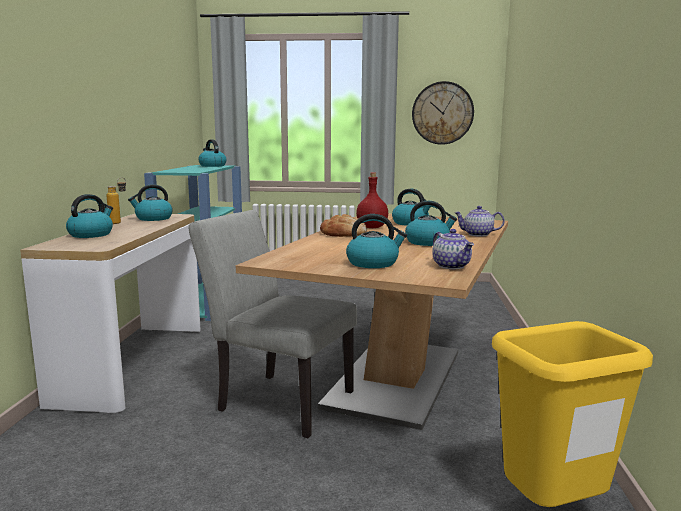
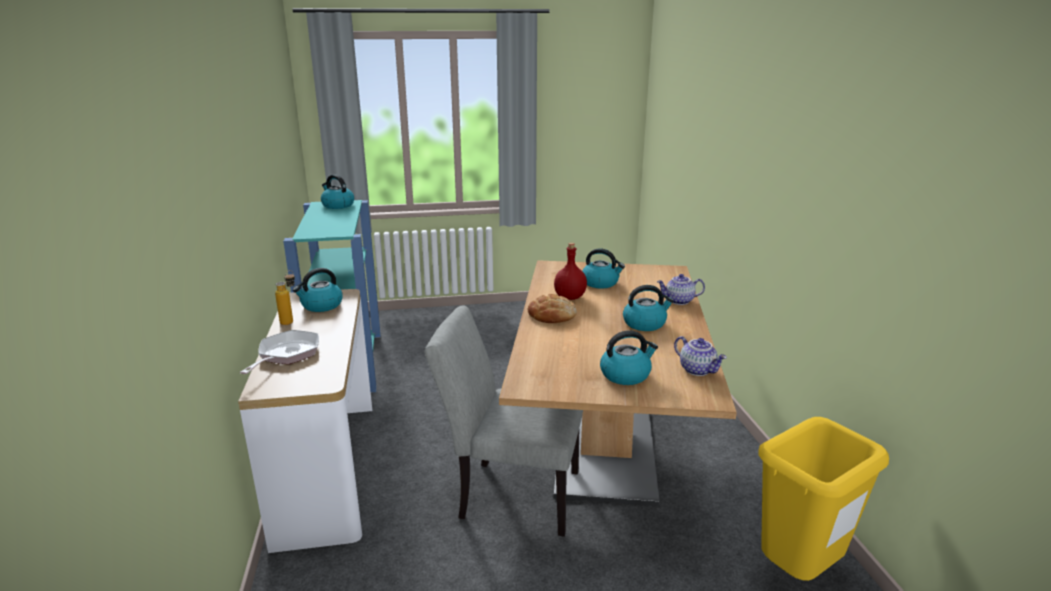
camera: 15 degrees left, 10 degrees up
(91, 234) = (286, 354): kettle -> frying pan
(442, 113) = (584, 121): wall clock -> none

